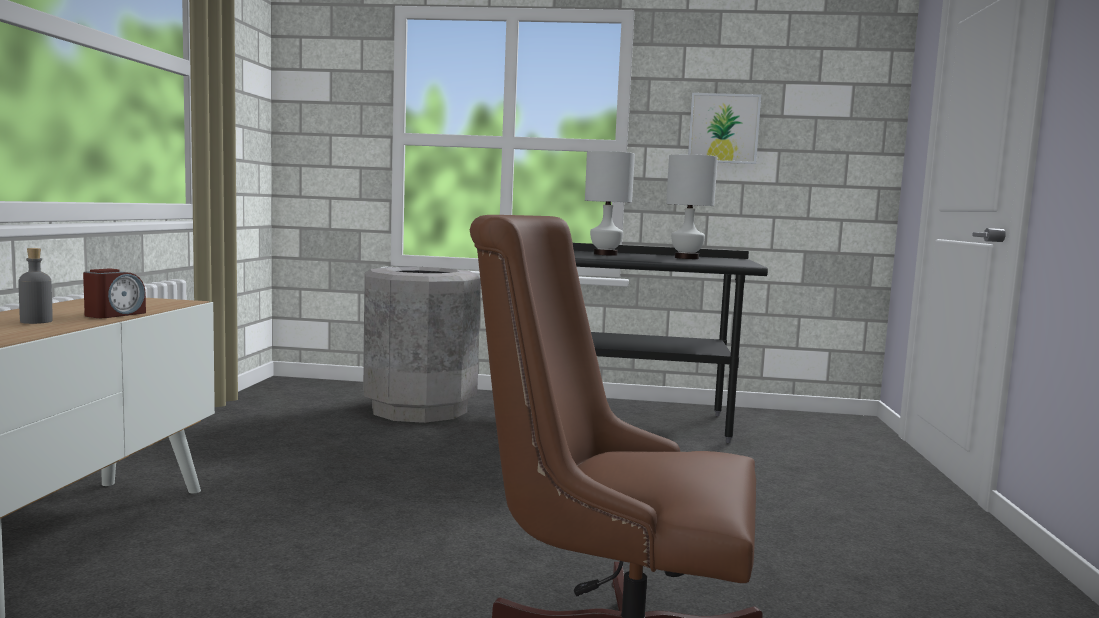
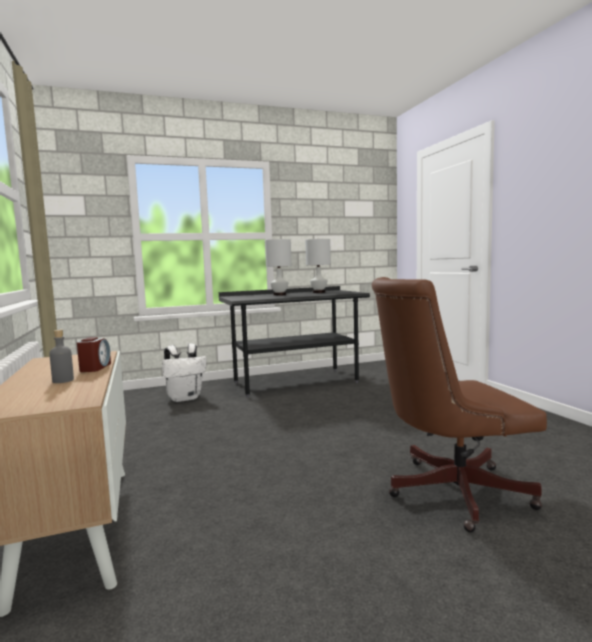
camera: 25 degrees left, 0 degrees up
(419, 409) = (185, 398): grey trash can -> white backpack
(723, 128) = (318, 224): picture -> none

